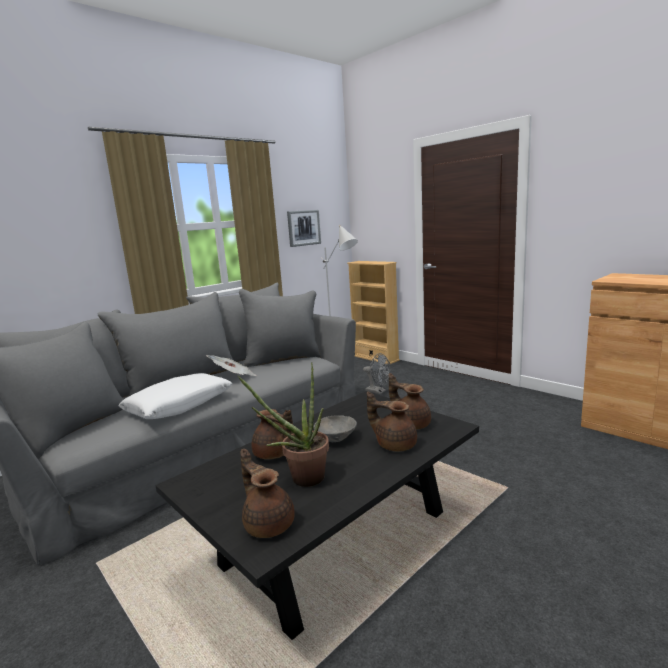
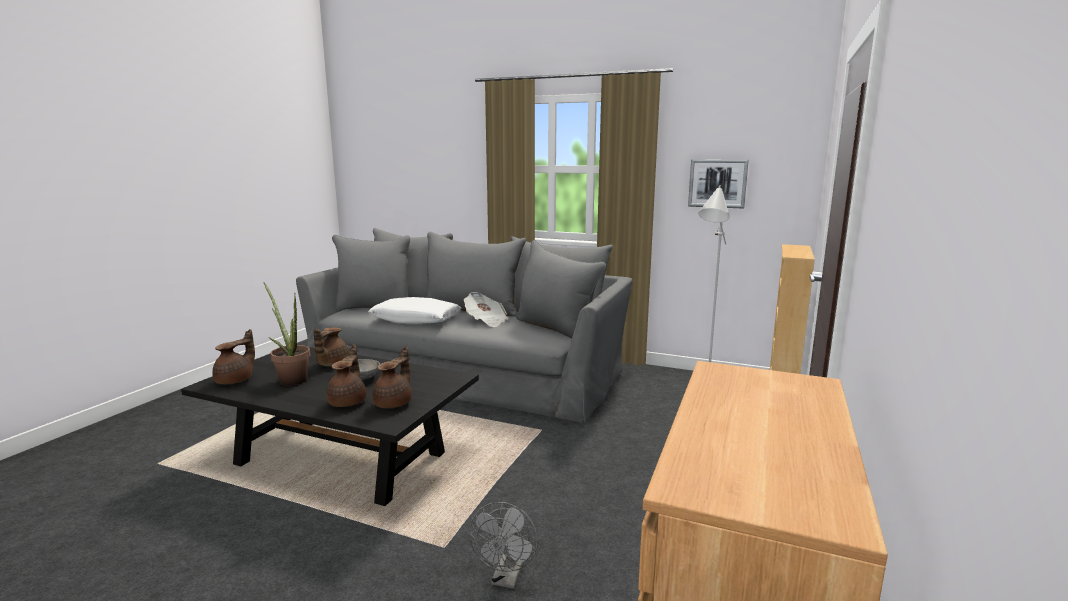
camera: 65 degrees right, 0 degrees up
(378, 391) = (657, 425): grey fan -> grey fan (506, 578)

